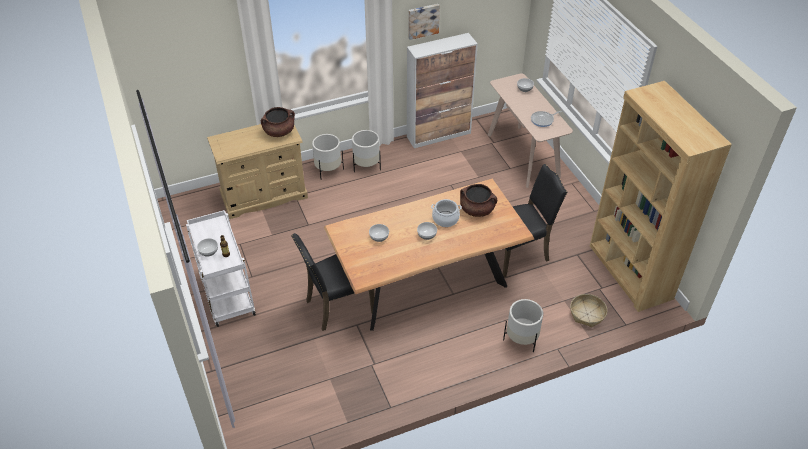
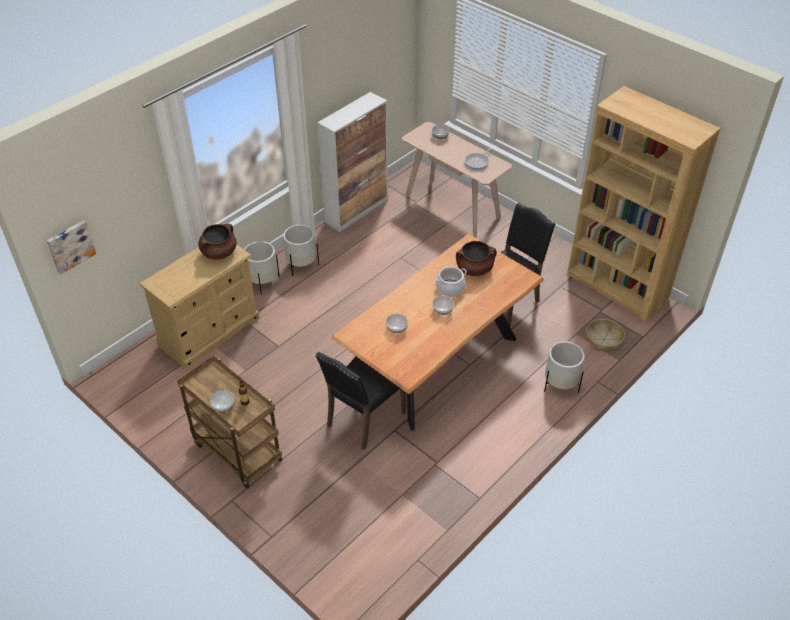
camera: 25 degrees left, 0 degrees up
(226, 295) = (236, 452): white cart -> brown cart
(423, 20) = (328, 89): picture -> picture (70, 246)

